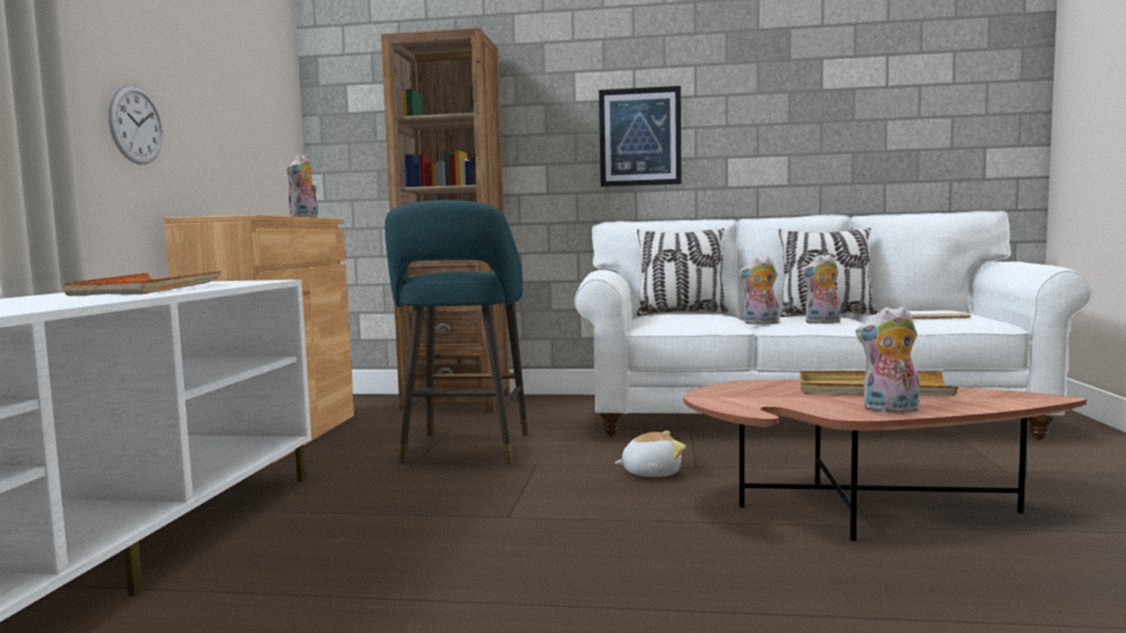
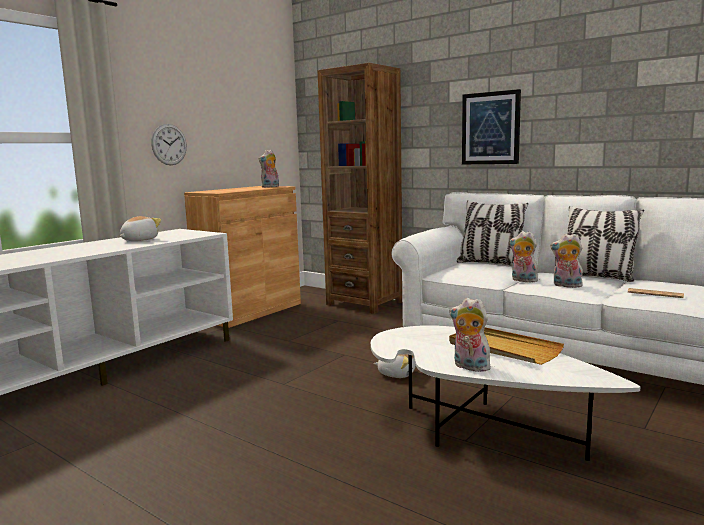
camera: 30 degrees right, 5 degrees up
(147, 289) = (139, 240): orange tray -> plush toy
(464, 450) = (321, 338): turquoise stool -> none
(853, 508) = (475, 426): brown coffee table -> white coffee table

